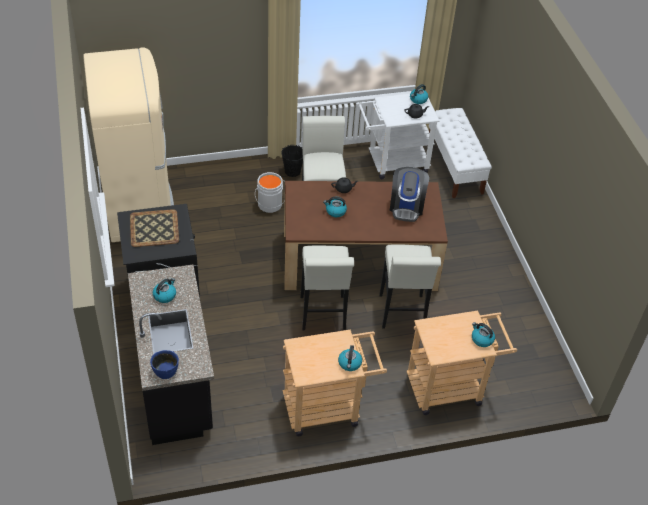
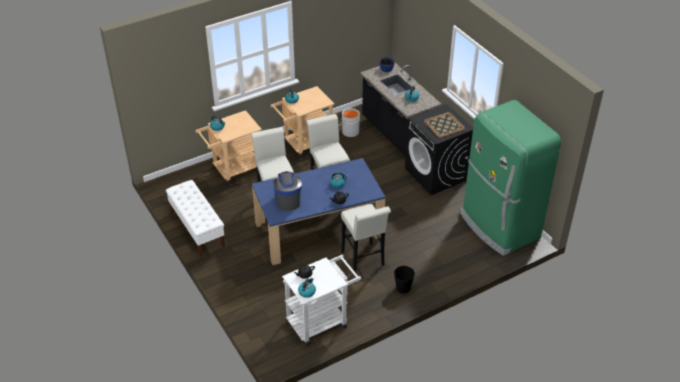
camera: 165 degrees right, 5 degrees down
(139, 206) = (499, 226): beige fridge -> green fridge
(270, 205) = (404, 253): grey bucket -> grey bucket (350, 131)
(359, 259) = (319, 230): brown dining table -> blue dining table
(454, 167) = (264, 333): white bench -> white bench (197, 229)

